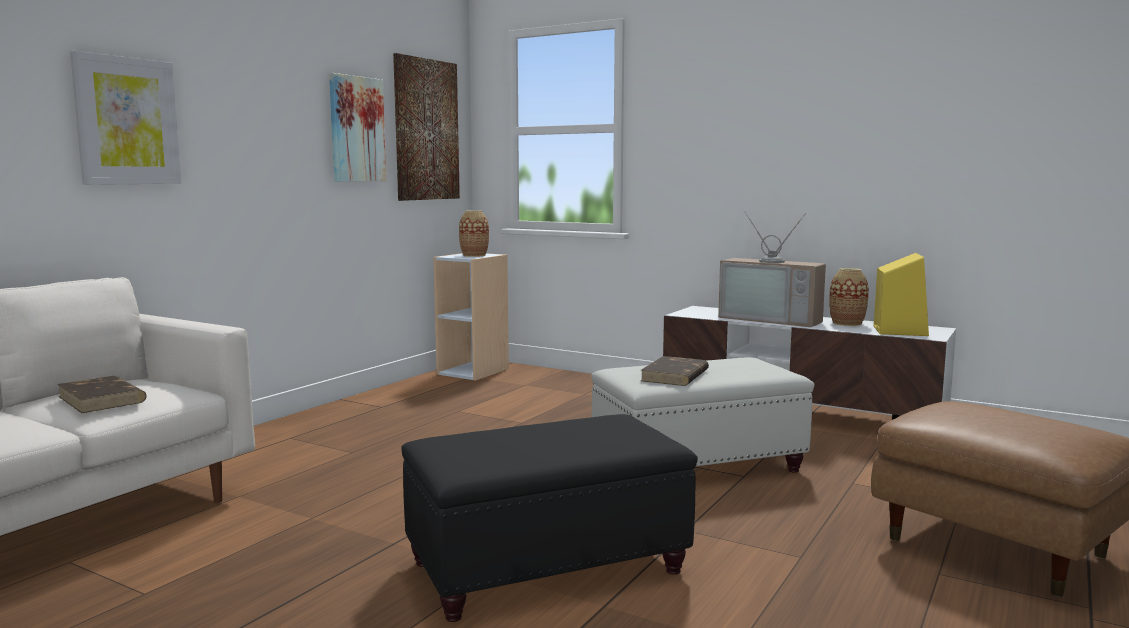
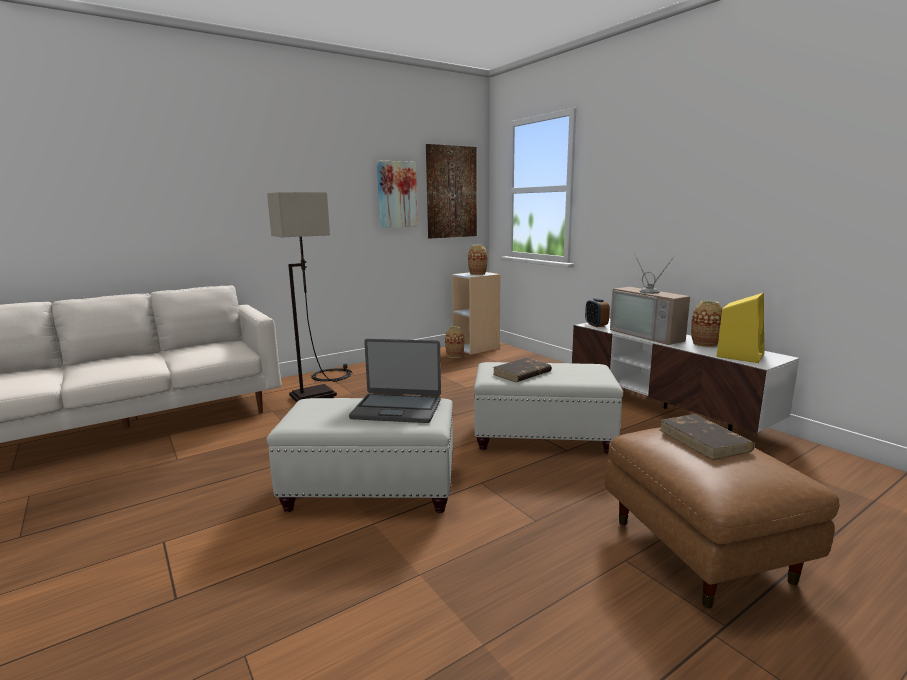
camera: 25 degrees right, 5 degrees up
(102, 399) = (196, 352): brown book -> brown book (704, 440)
(127, 121) = (242, 198): picture -> none
(285, 446) = (325, 384): none -> floor lamp
(453, 384) = (455, 356): none -> vase
(548, 567) = (372, 489): black ottoman -> white ottoman
(583, 432) = (397, 409): none -> laptop
(692, 313) = (596, 325): none -> alarm clock

